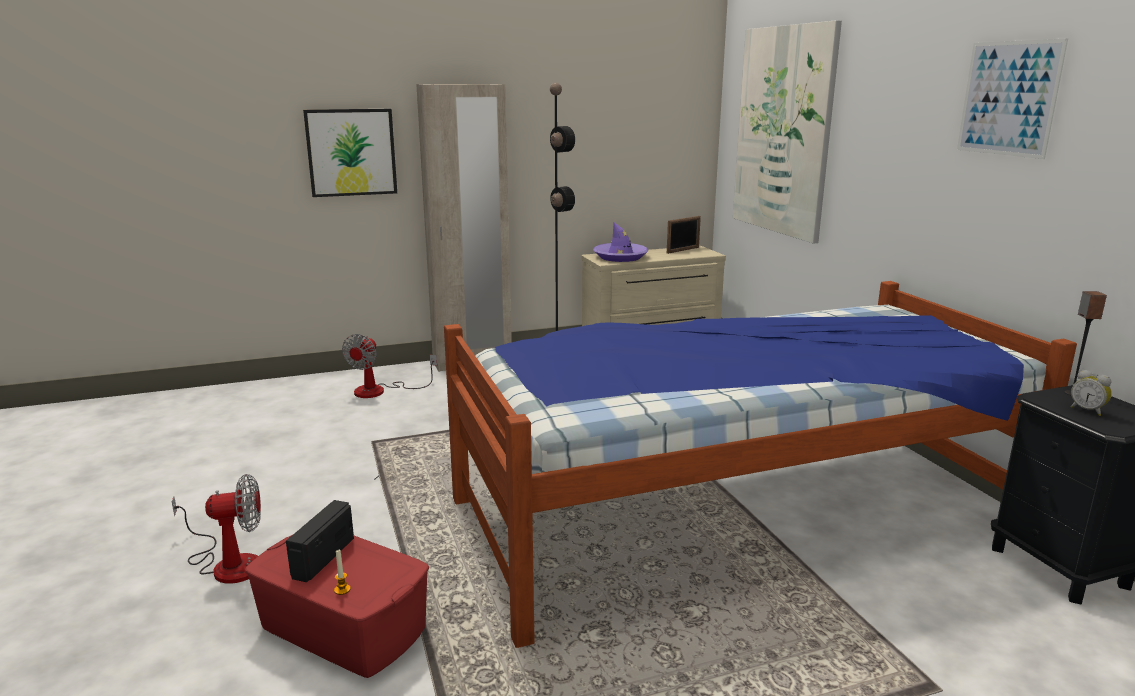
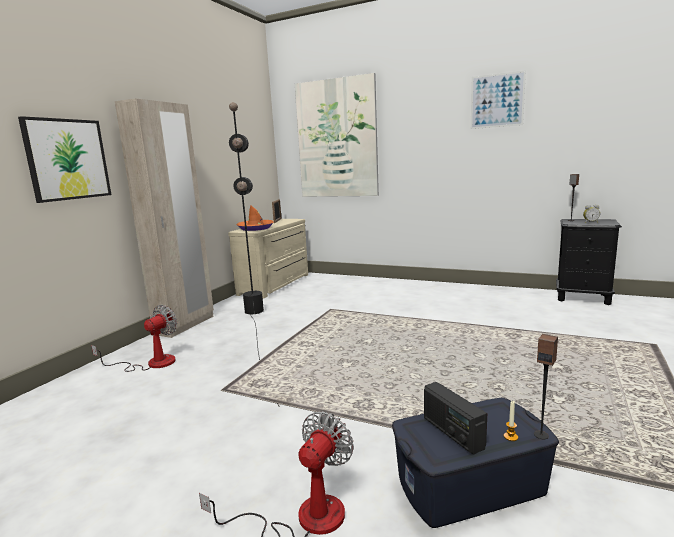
camera: 45 degrees left, 5 degrees down
(343, 628) = (471, 485): red storage box -> blue storage box
(362, 605) = (541, 435): none -> speaker
(380, 390) = (151, 363): fan -> fan turned 120 degrees counterclockwise
(620, 257) = (255, 228): purple hat -> orange hat
(733, 511) = (473, 327): bed -> none

